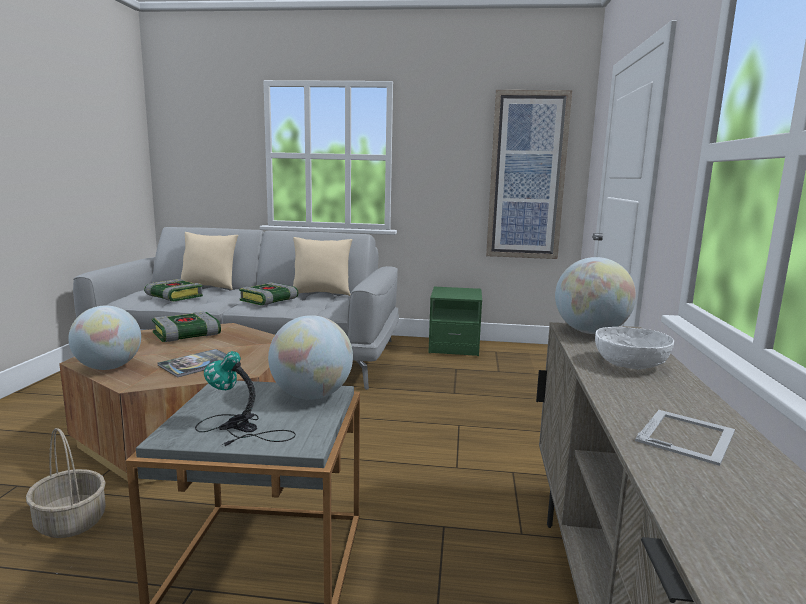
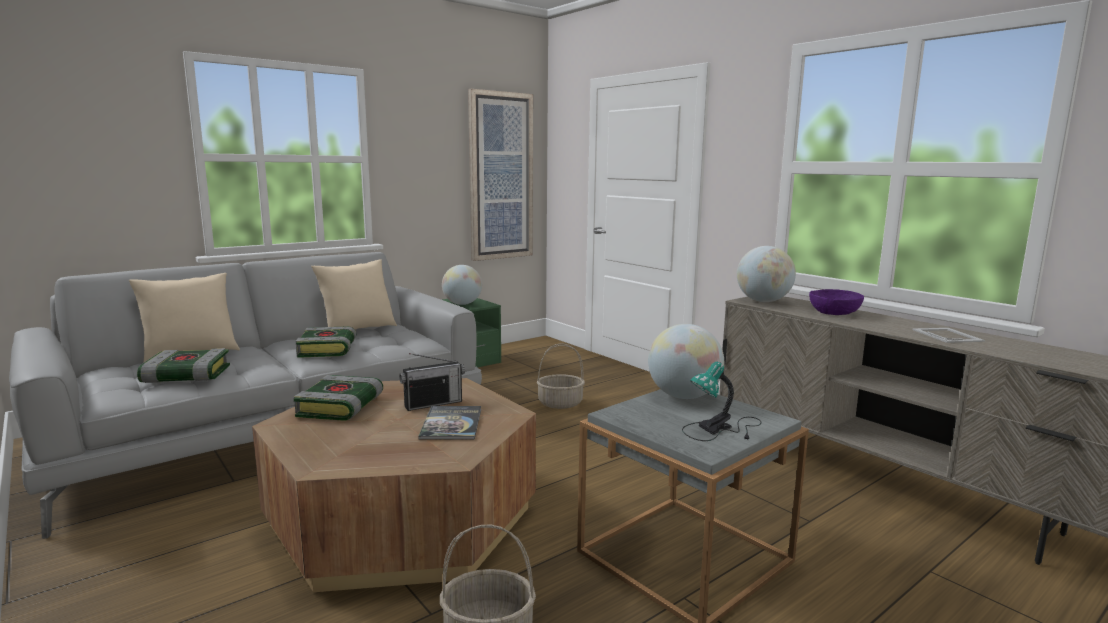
camera: 45 degrees left, 0 degrees up
(109, 368) = (376, 460): globe -> globe (462, 304)
(228, 349) = (433, 404): none -> radio
(455, 402) = (560, 403): none -> basket
(630, 364) = (833, 312): white bowl -> purple bowl

